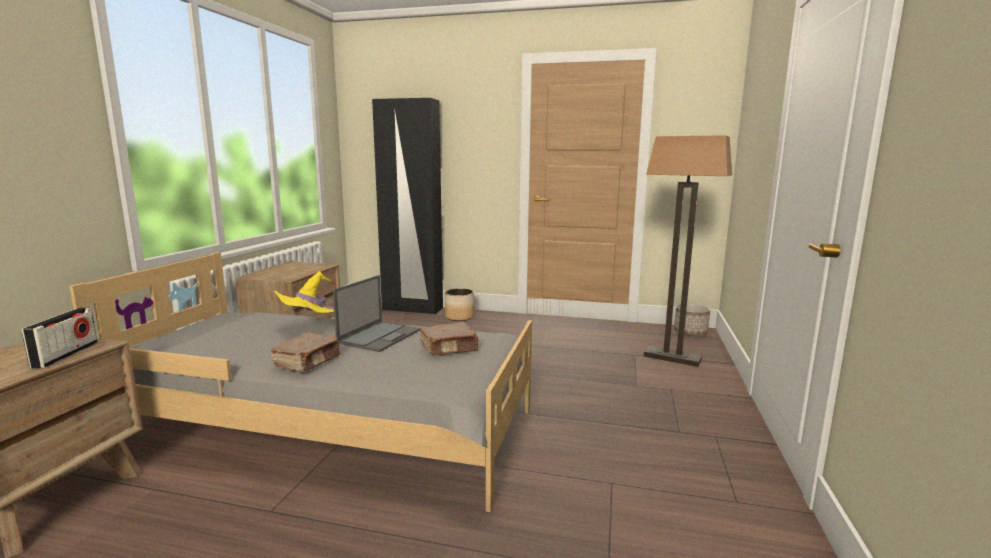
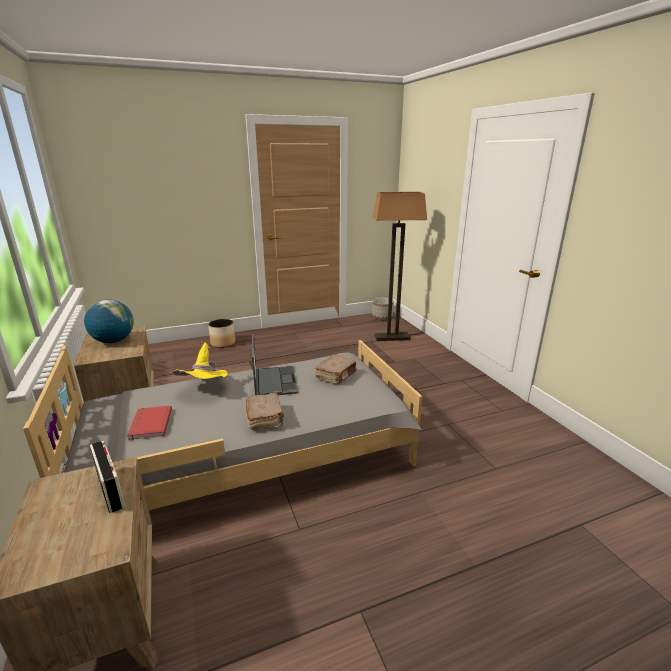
camera: 35 degrees left, 10 degrees up
(222, 337) = (149, 424): none -> red book
(293, 269) = (113, 341): none -> globe
(412, 309) = (173, 345): black wardrobe -> none

